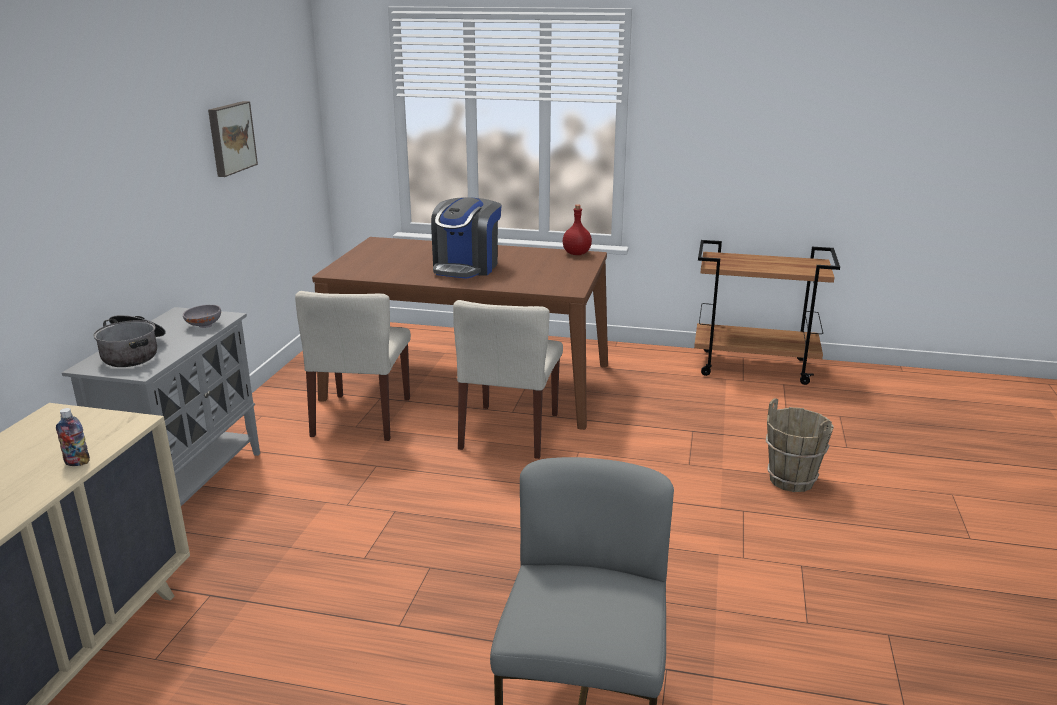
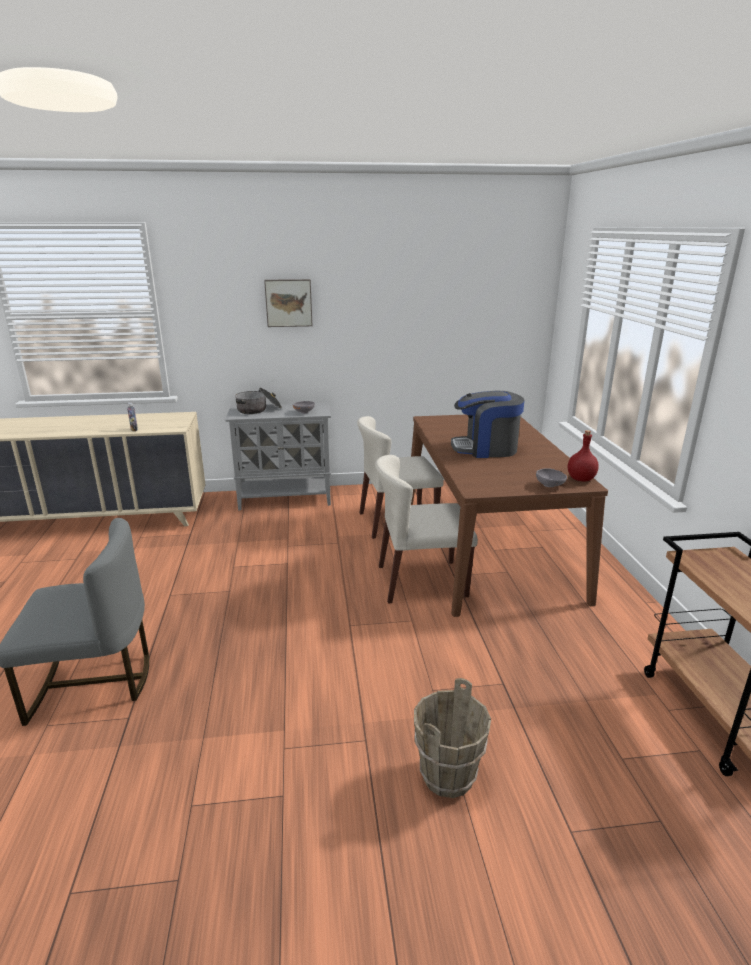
camera: 70 degrees right, 0 degrees up
(230, 138) = (418, 313): picture -> picture (288, 303)
(582, 265) = (550, 486): none -> grey bowl

